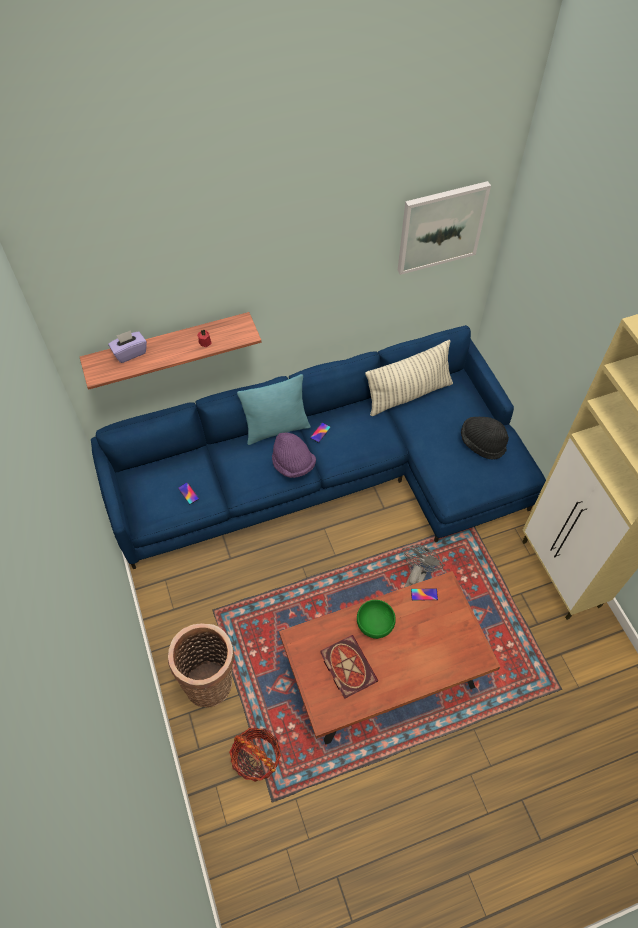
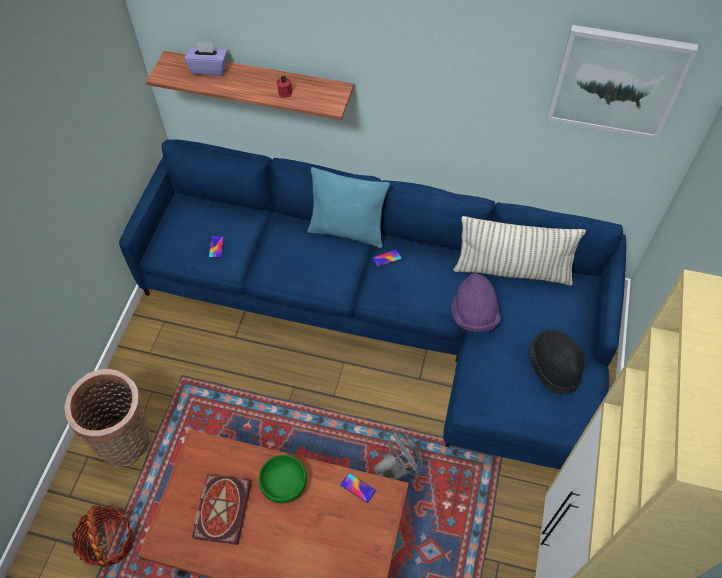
camera: 35 degrees right, 0 degrees up
(293, 464) = (334, 274): purple hat -> purple hat (474, 314)

